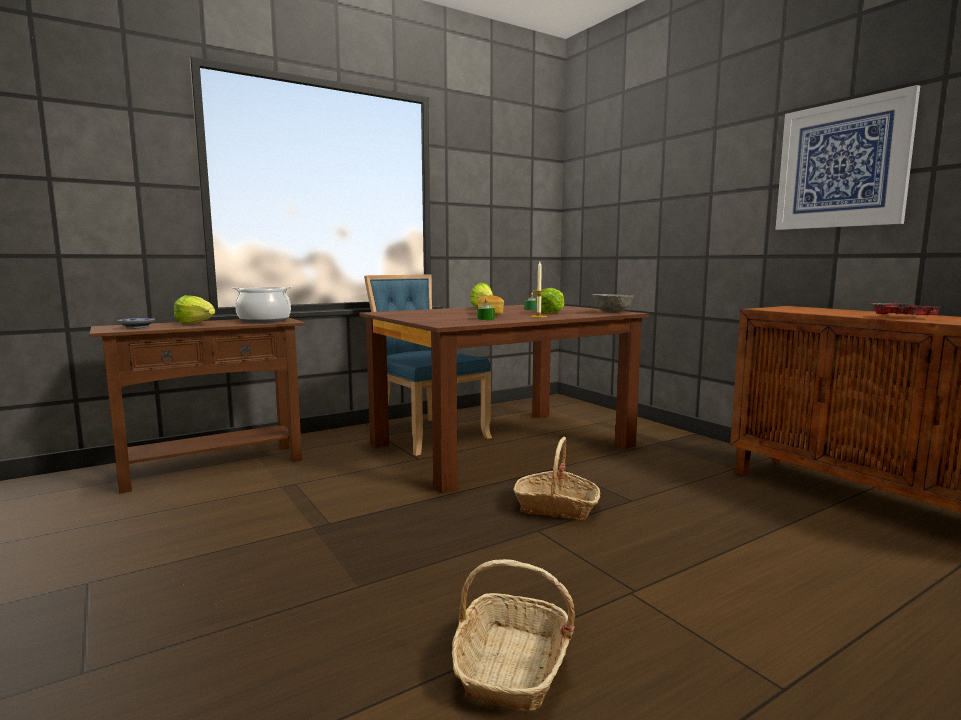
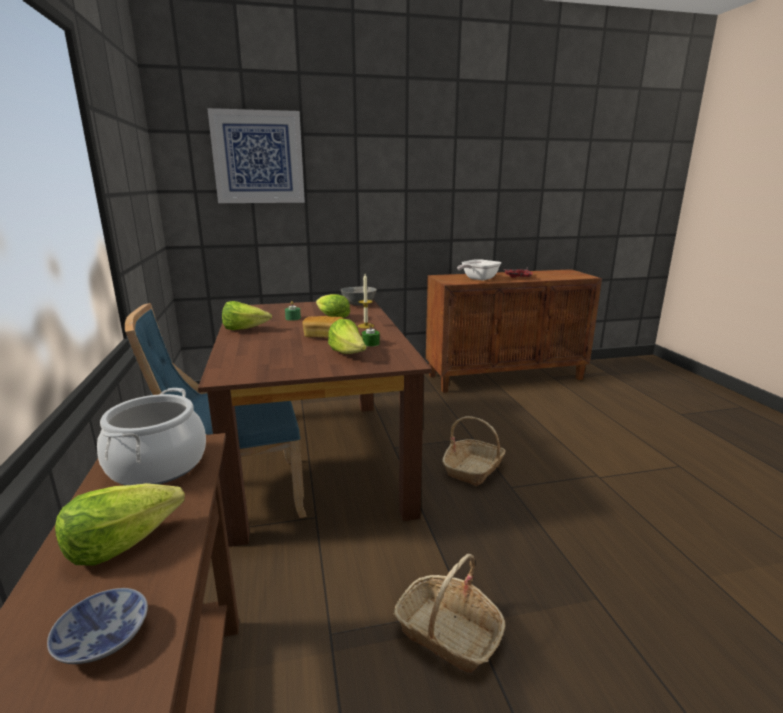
camera: 70 degrees left, 10 degrees up
(450, 318) = (348, 354): none -> lettuce
(512, 666) = (686, 540): basket -> basket (448, 633)
(822, 311) = (477, 279): none -> frying pan
(842, 165) = (454, 181): picture -> picture (258, 157)

